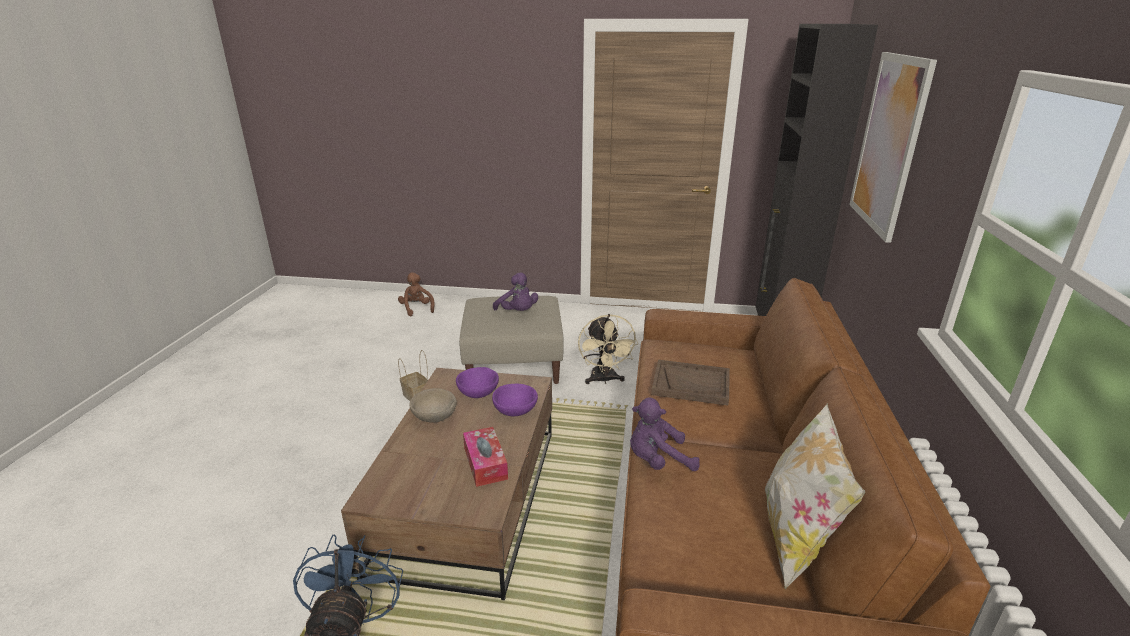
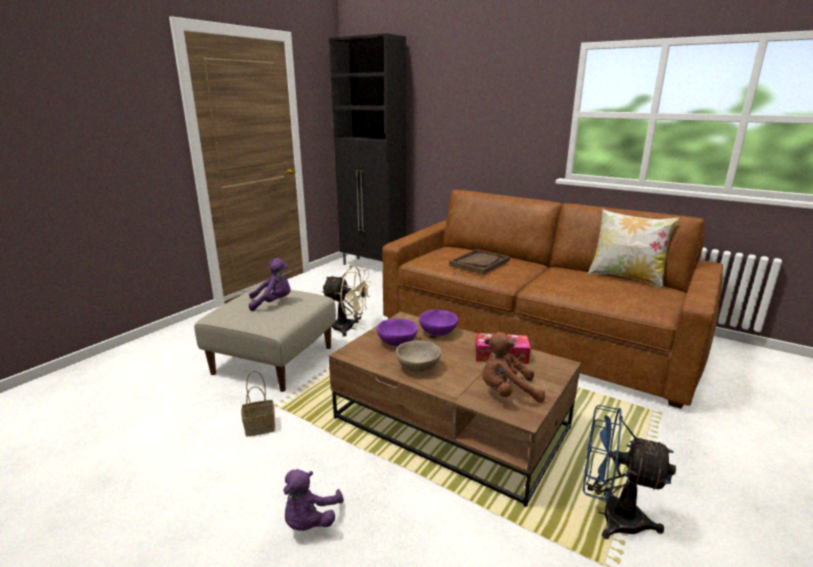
camera: 65 degrees left, 5 degrees down
(417, 309) = (58, 395): brown plush toy -> brown plush toy (507, 392)
(657, 461) = (554, 289): purple plush toy -> purple plush toy (310, 520)
(889, 143) = (452, 103): picture -> none

